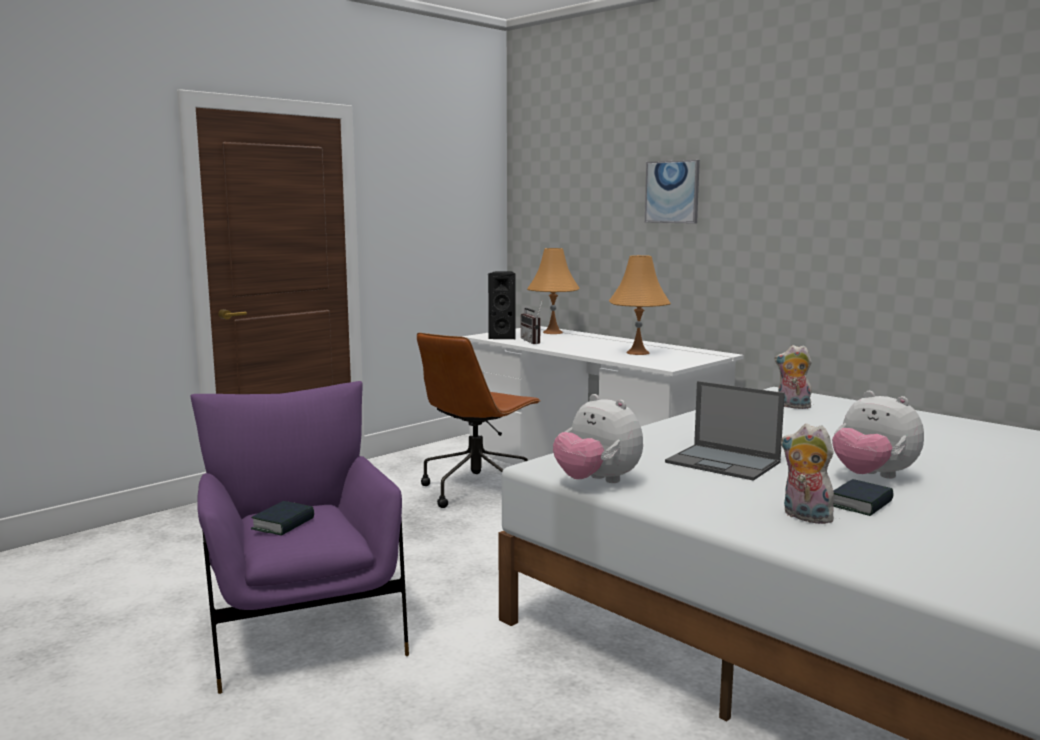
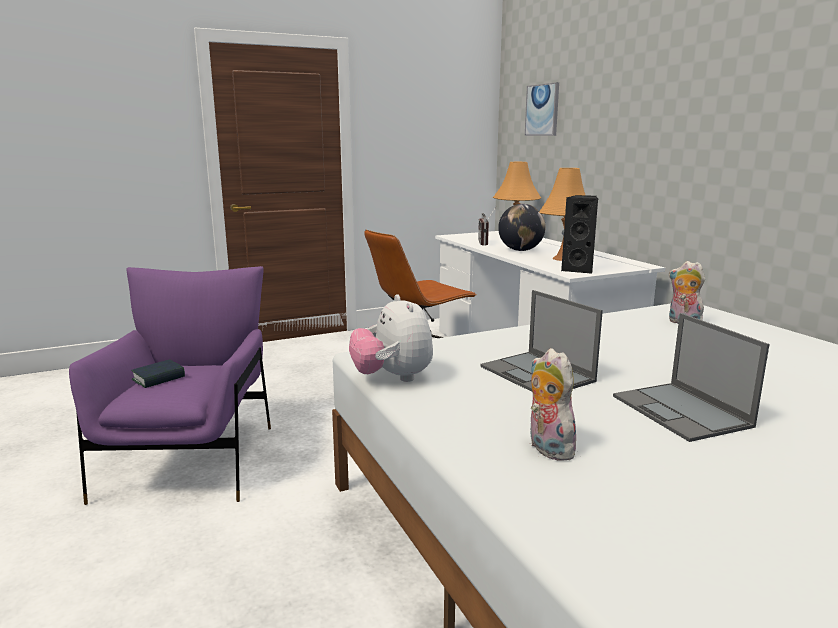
camera: 20 degrees right, 5 degrees up
(503, 337) = (466, 238): black speaker -> black speaker (579, 269)
(582, 347) = (520, 250): none -> globe
(672, 192) = (619, 107): picture -> picture (542, 110)
(861, 504) = (630, 443): book -> none
(872, 477) = (682, 412): plush toy -> laptop

